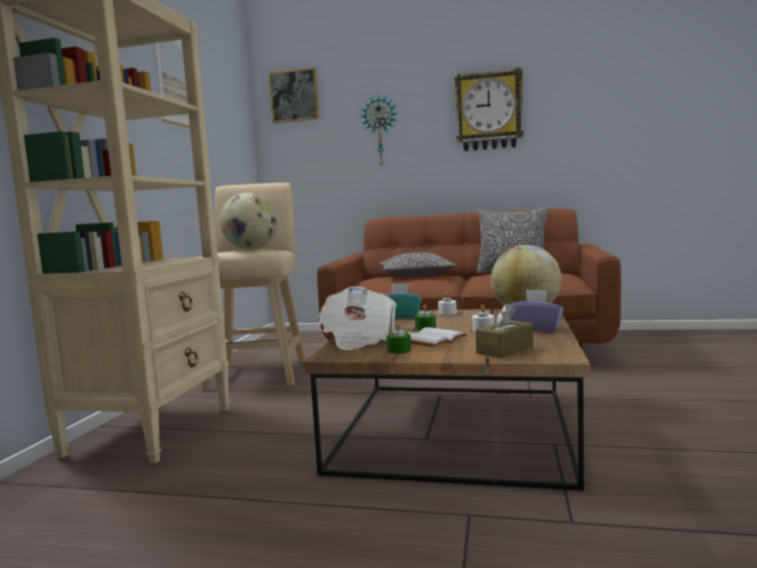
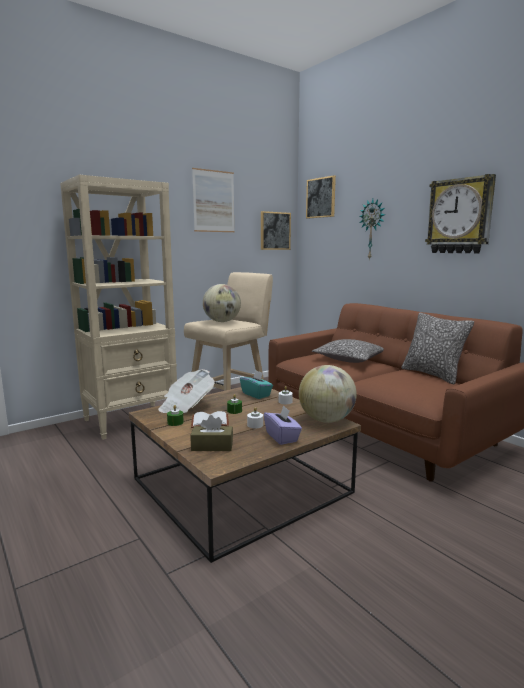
camera: 40 degrees right, 5 degrees up
(238, 137) = (275, 231): none -> picture

